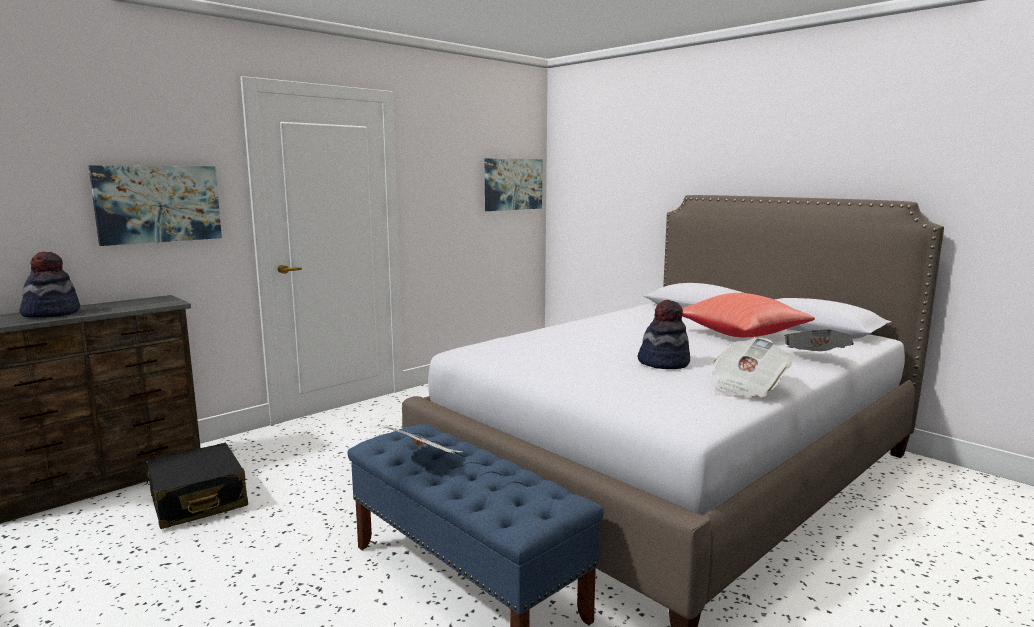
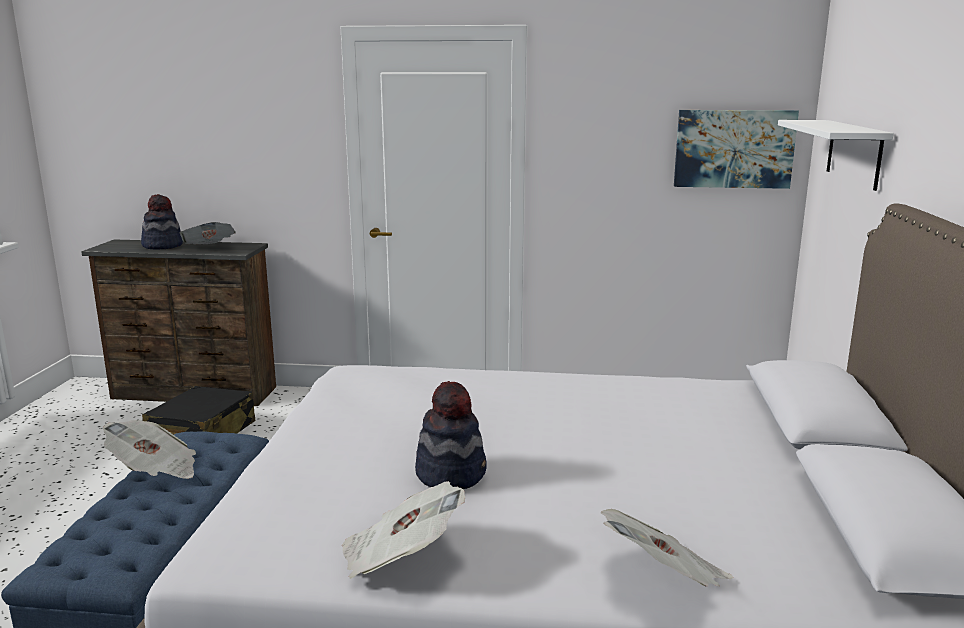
camera: 50 degrees right, 5 degrees up
(127, 306) = (209, 249): none -> newspaper
(158, 204) = (261, 157): picture -> none
(609, 178) = (854, 153): none -> white shelf
(742, 335) = (708, 486): red pillow -> none

